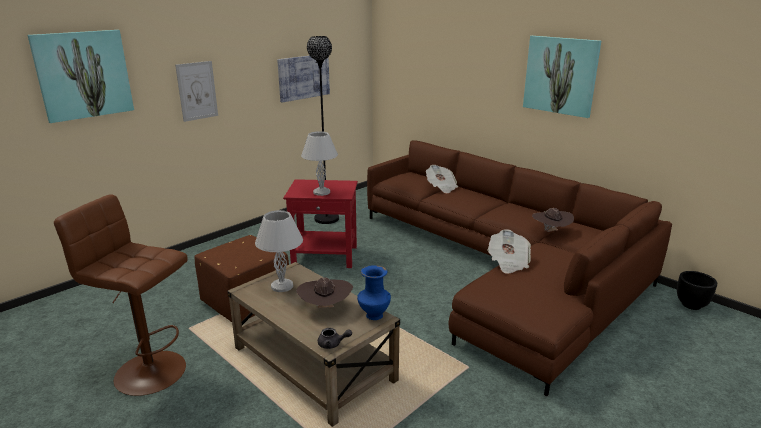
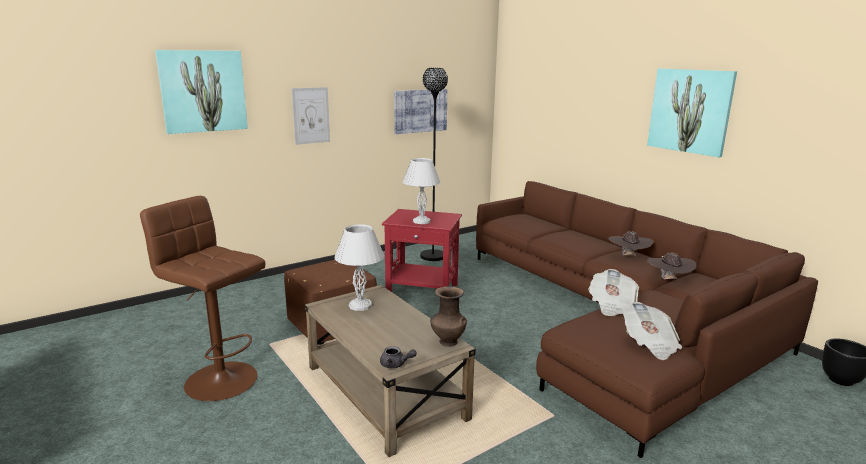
camera: 10 degrees right, 5 degrees down
(325, 308) = (398, 330): brown hat -> brown hat (628, 257)
(373, 315) = (447, 342): blue vase -> brown vase
(441, 187) = (553, 229): newspaper -> newspaper (650, 344)

